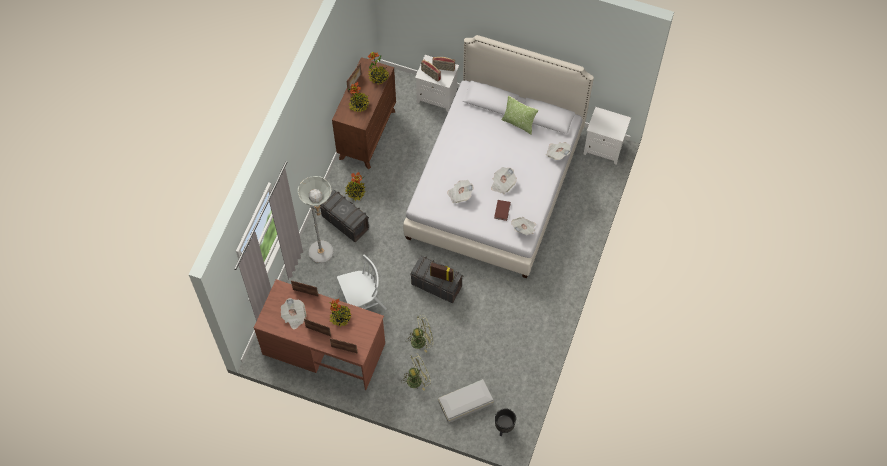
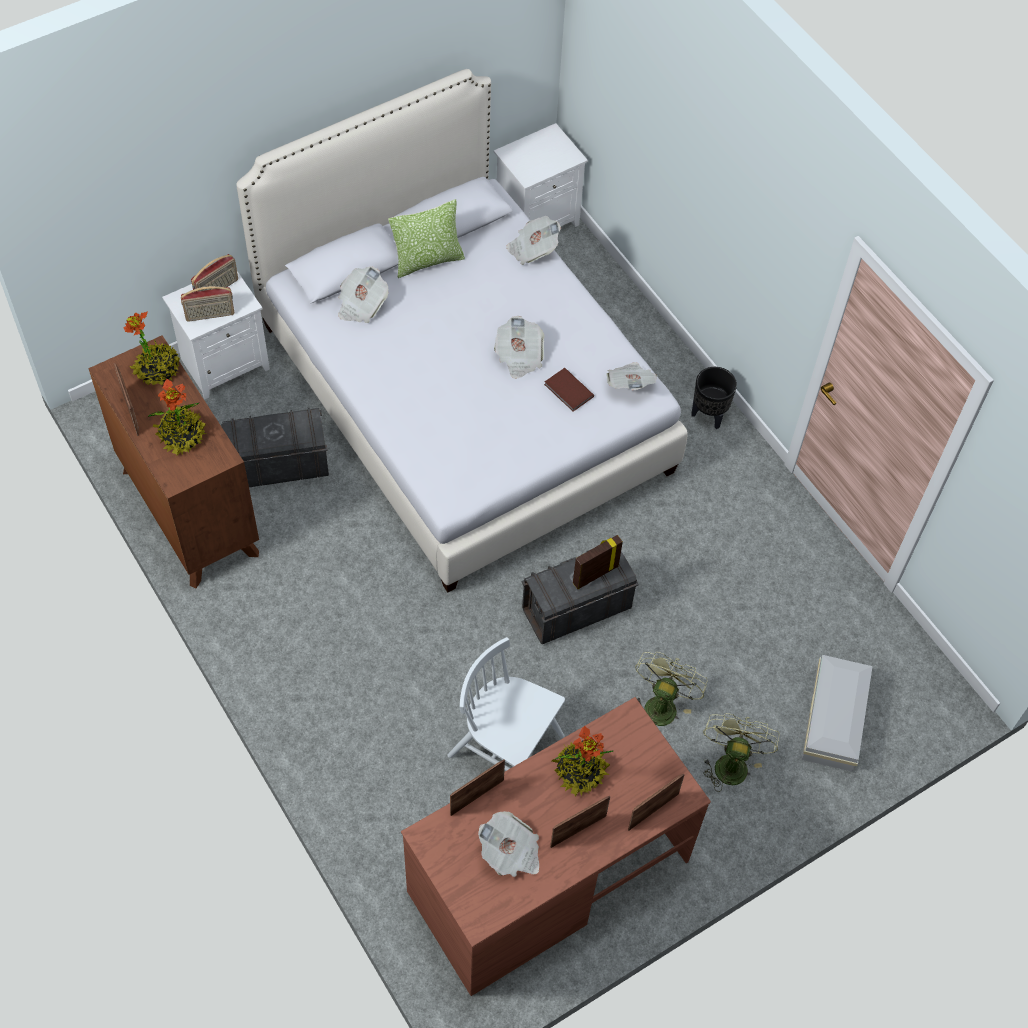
camera: 55 degrees left, 5 degrees down
(325, 255) = (363, 744): grey floor lamp -> none
(345, 222) = (327, 664): grey storage box -> grey storage box (278, 465)
(355, 192) = (284, 607): potted plant -> none
(361, 301) = (506, 747): white chair -> white chair turned 75 degrees counterclockwise
(460, 194) = (484, 427): newspaper -> newspaper (361, 305)
(504, 428) = (923, 692): black planter -> black planter (709, 416)

